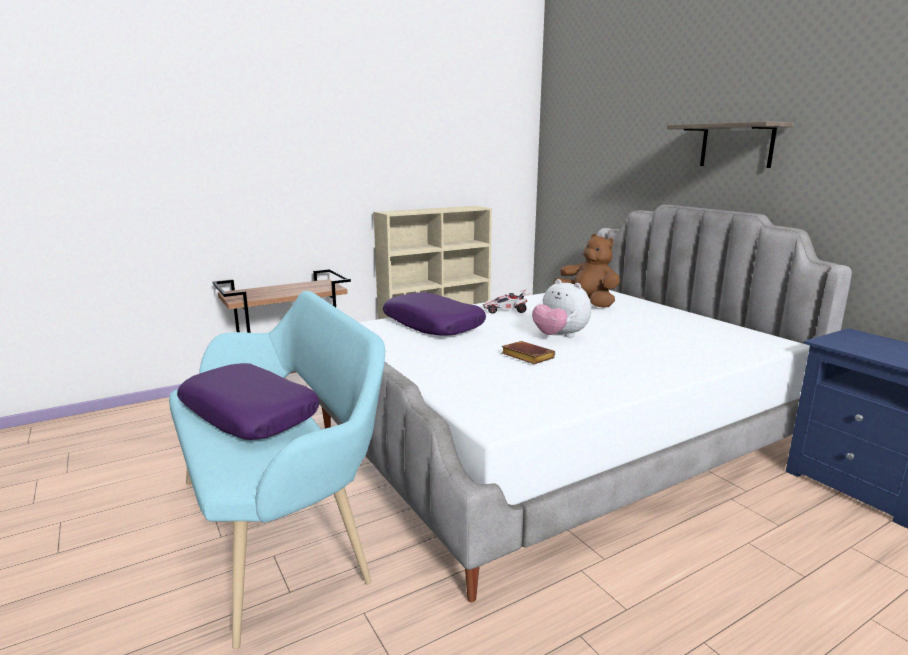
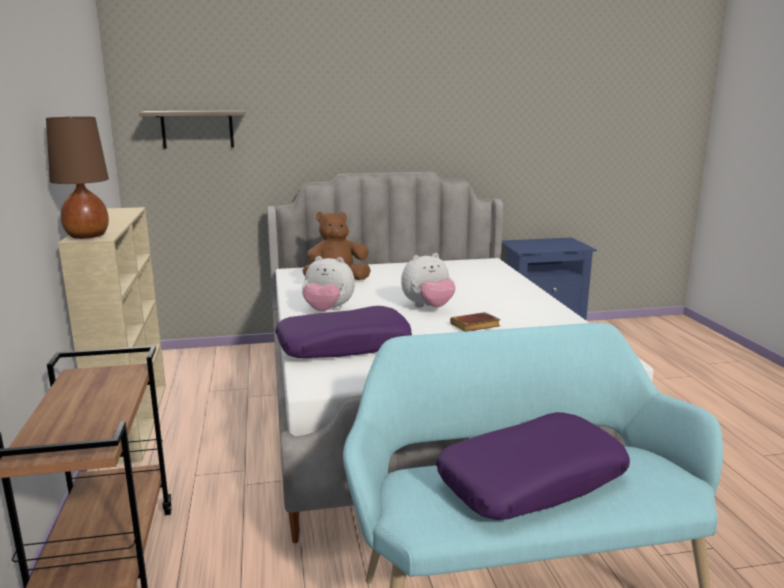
camera: 70 degrees left, 0 degrees up
(391, 211) = (86, 236): none -> brown table lamp
(506, 311) = (328, 311): toy car -> plush toy
(736, 145) = (392, 117): shelf -> shelf (197, 129)

